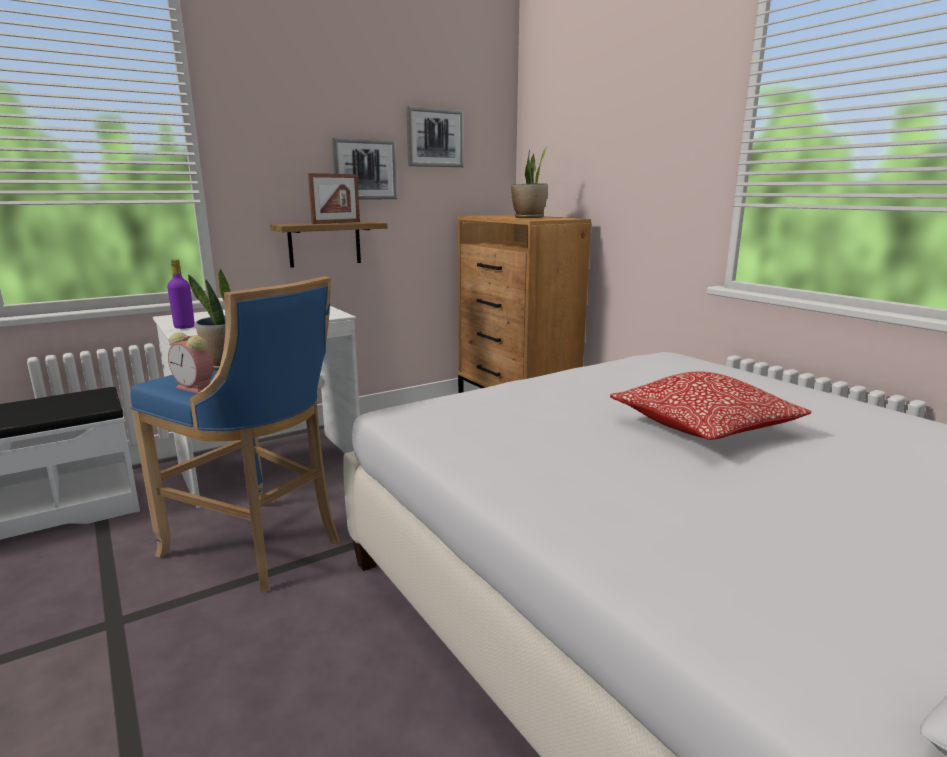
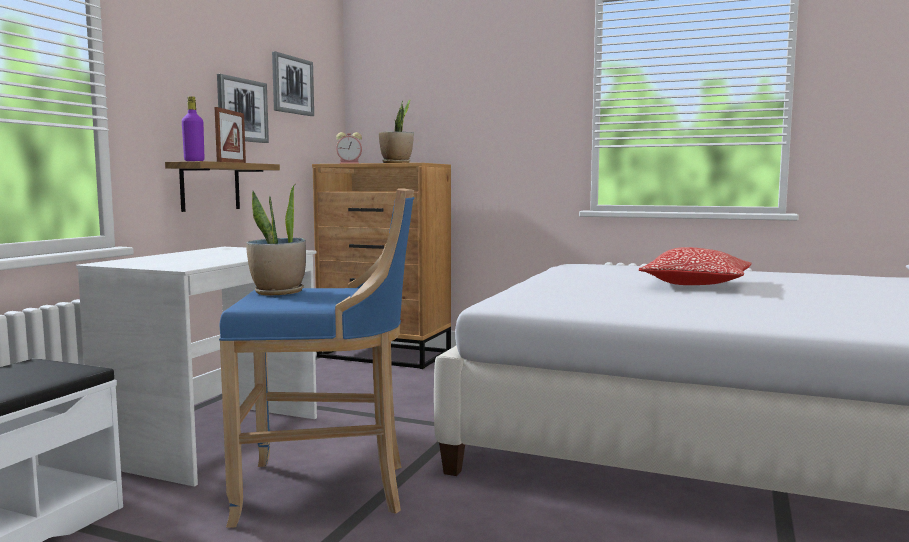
camera: 35 degrees left, 10 degrees down
(184, 327) = (165, 265): purple bottle -> purple bottle (194, 161)
(196, 388) = (306, 304): alarm clock -> alarm clock (350, 164)

